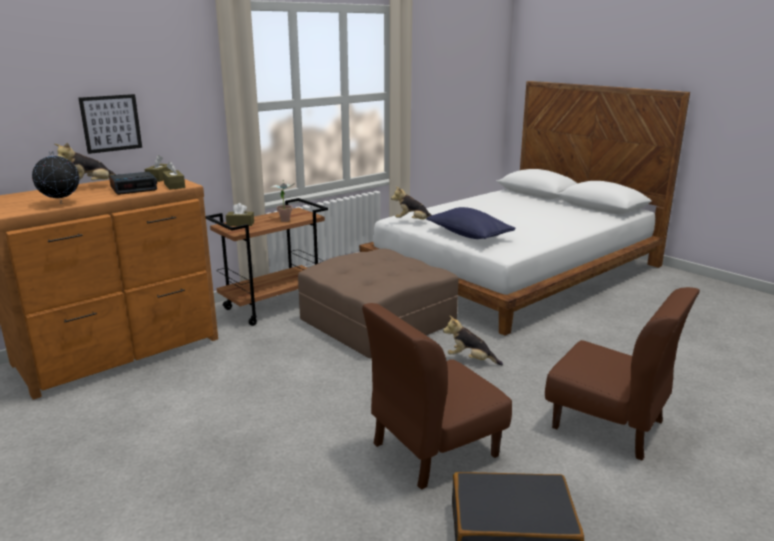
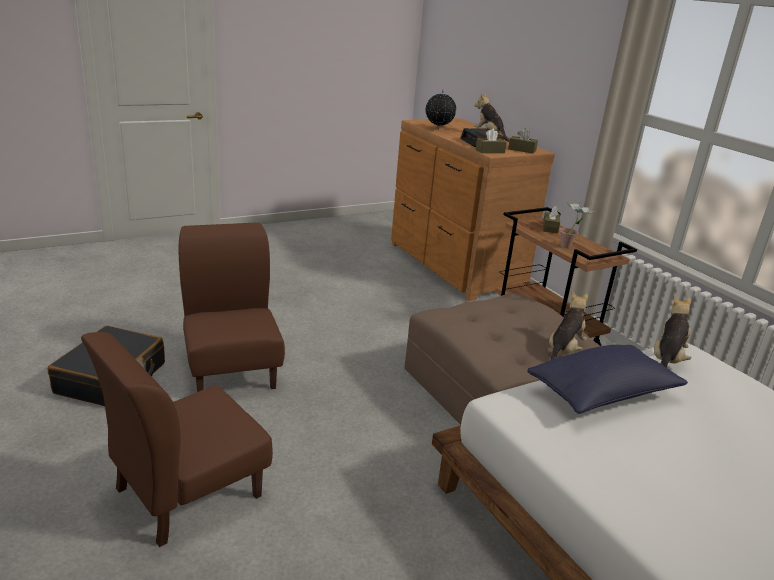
camera: 100 degrees right, 5 degrees up
(111, 123) = (536, 93): picture -> none
(470, 360) = (378, 433): plush toy -> plush toy (564, 350)

